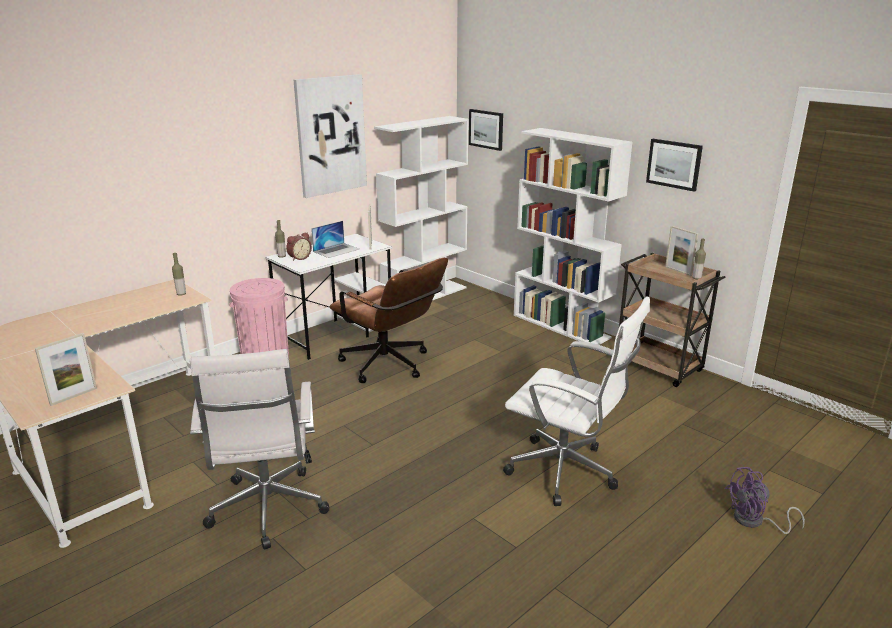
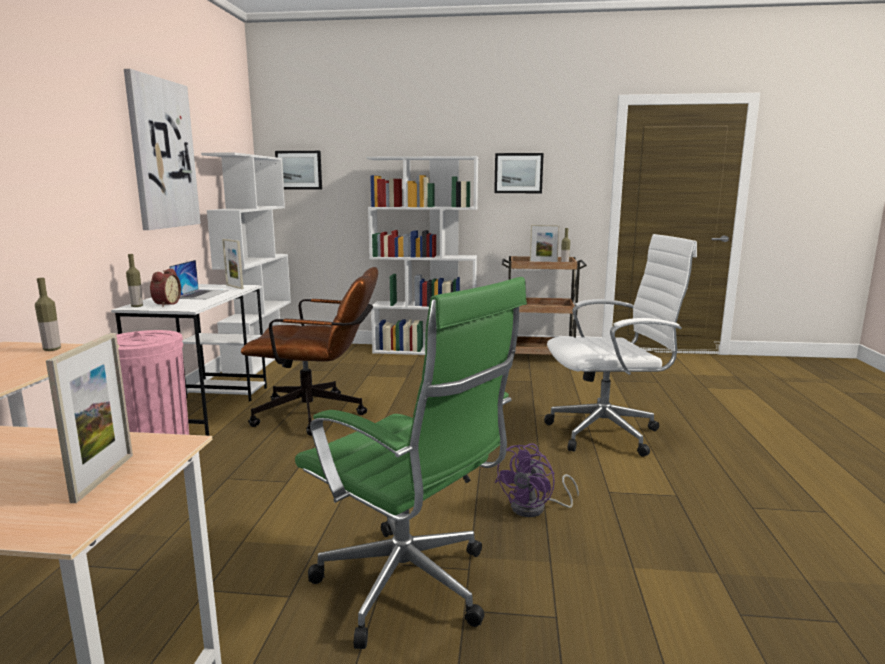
camera: 40 degrees left, 10 degrees down
(267, 512) = (411, 588): white office chair -> green office chair
(755, 521) = (756, 415): purple fan -> purple fan (535, 508)

